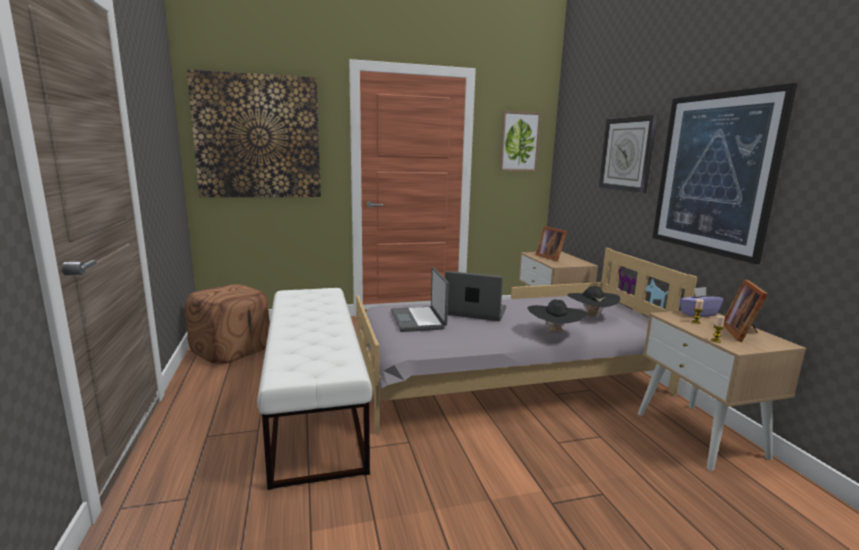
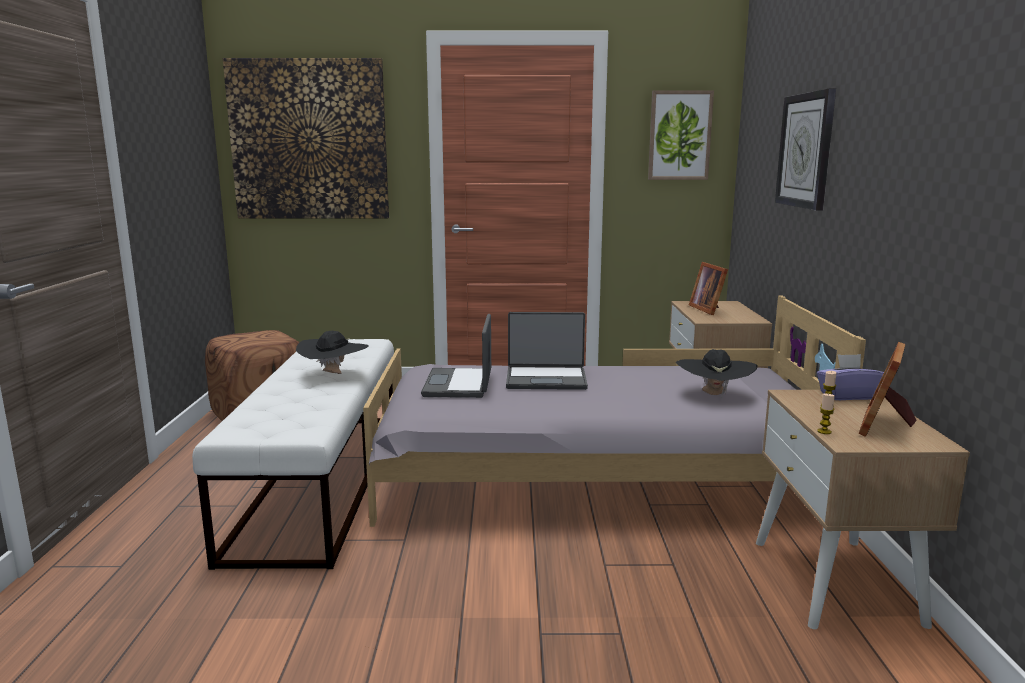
camera: 15 degrees right, 0 degrees up
(475, 312) = (546, 379): laptop -> laptop turned 150 degrees clockwise
(554, 333) = (634, 413): black hat -> black hat (334, 375)
(714, 173) = (888, 178): picture -> none

